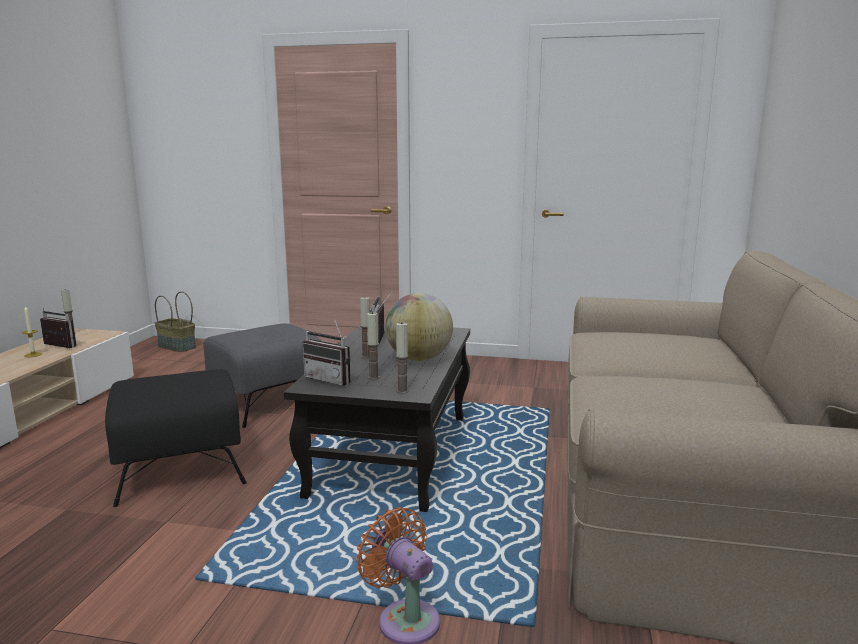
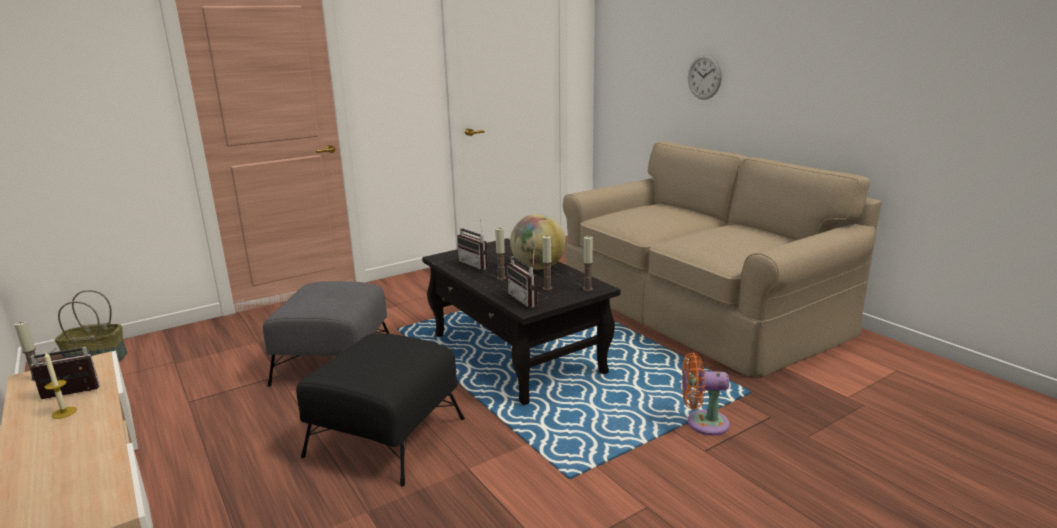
camera: 45 degrees left, 5 degrees up
(331, 379) = (527, 299): radio -> radio turned 75 degrees clockwise
(830, 155) = (704, 77): none -> wall clock

